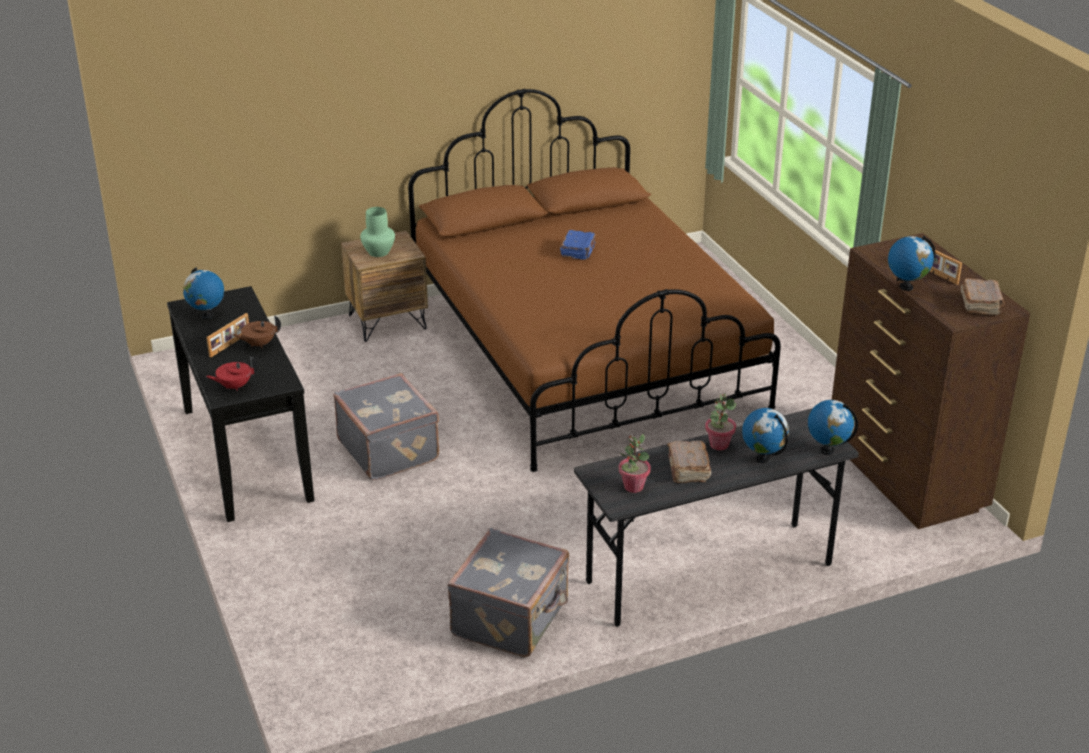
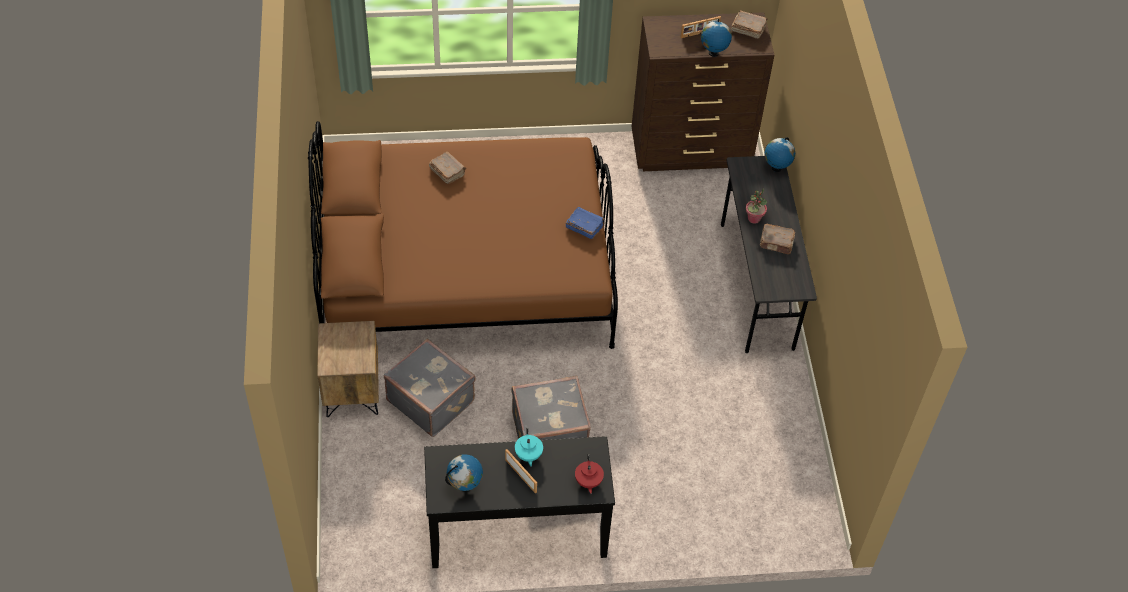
camera: 75 degrees left, 20 degrees up
(259, 344) = (528, 455): brown teapot -> turquoise teapot
(378, 252) = (350, 351): green vase -> none
(512, 618) = (771, 404): grey suitcase -> grey suitcase (431, 400)
(578, 251) = (444, 215): blue book -> blue book (584, 227)
(633, 487) = (787, 276): potted plant -> none
(642, 242) = (447, 172): none -> brown book
(763, 458) = (775, 202): globe -> none

